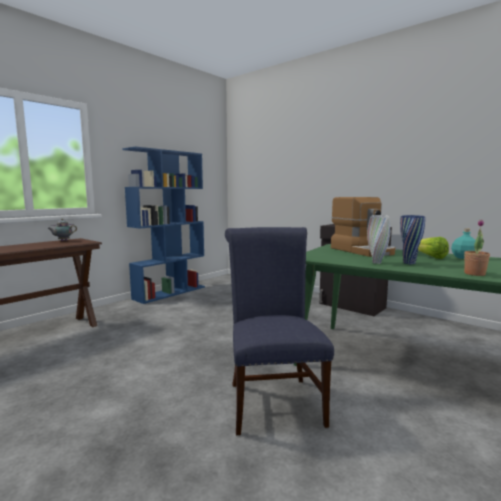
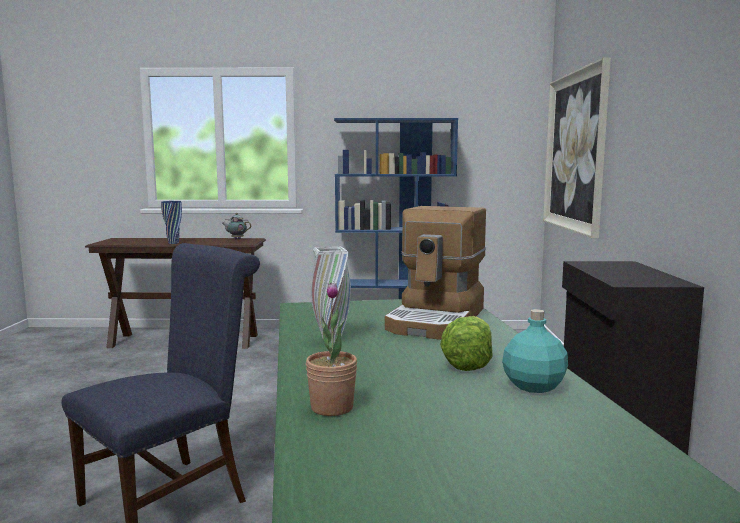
camera: 50 degrees right, 0 degrees up
(263, 175) = (575, 151): none -> picture
(409, 263) = (364, 357): blue vase -> blue vase (173, 243)

